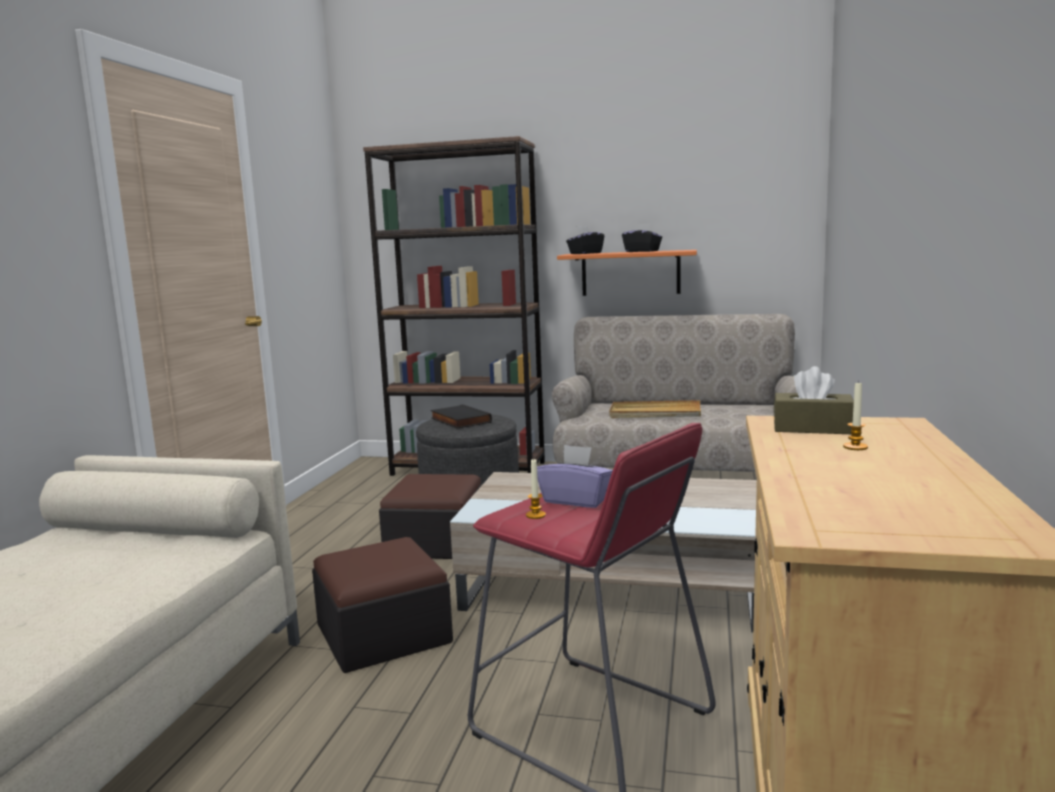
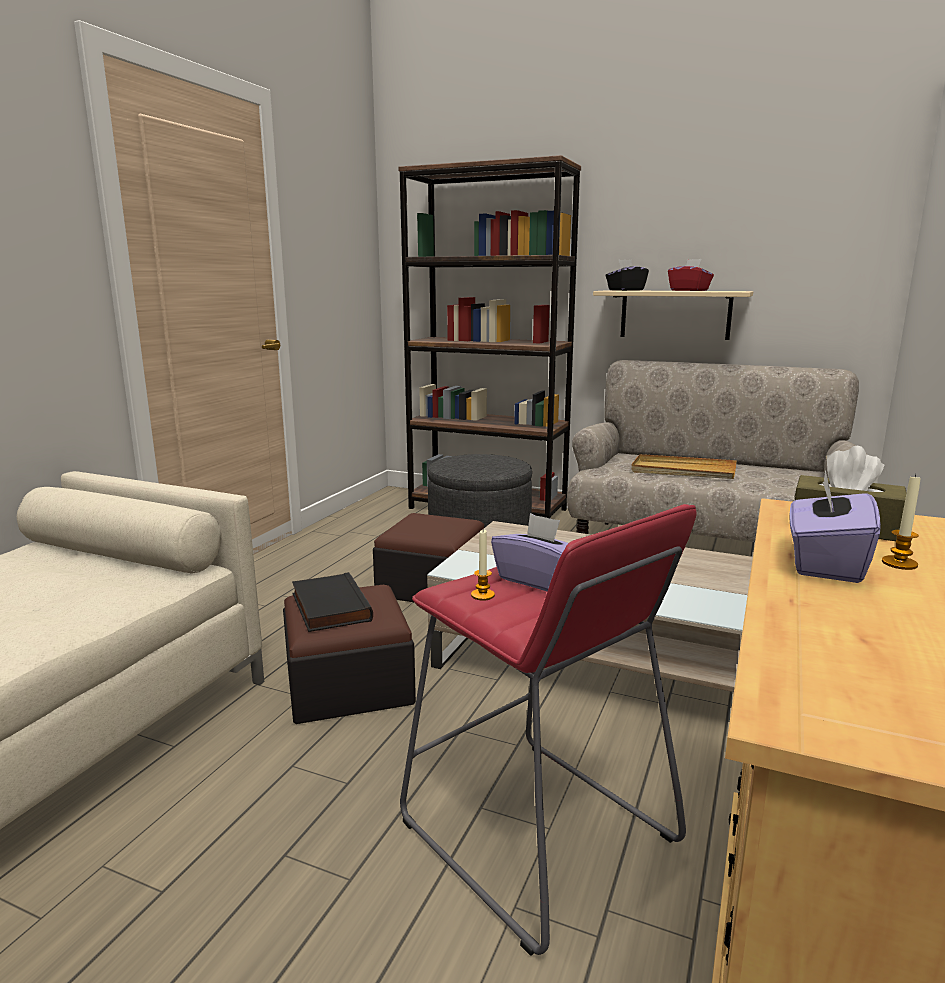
camera: 10 degrees right, 5 degrees up
(459, 420) = (473, 461): black book -> black book (328, 607)
(630, 273) = (675, 314): orange shelf -> beige shelf
(642, 251) = (689, 290): black tissue box -> red tissue box
(805, 451) = (824, 563): none -> purple tissue box

